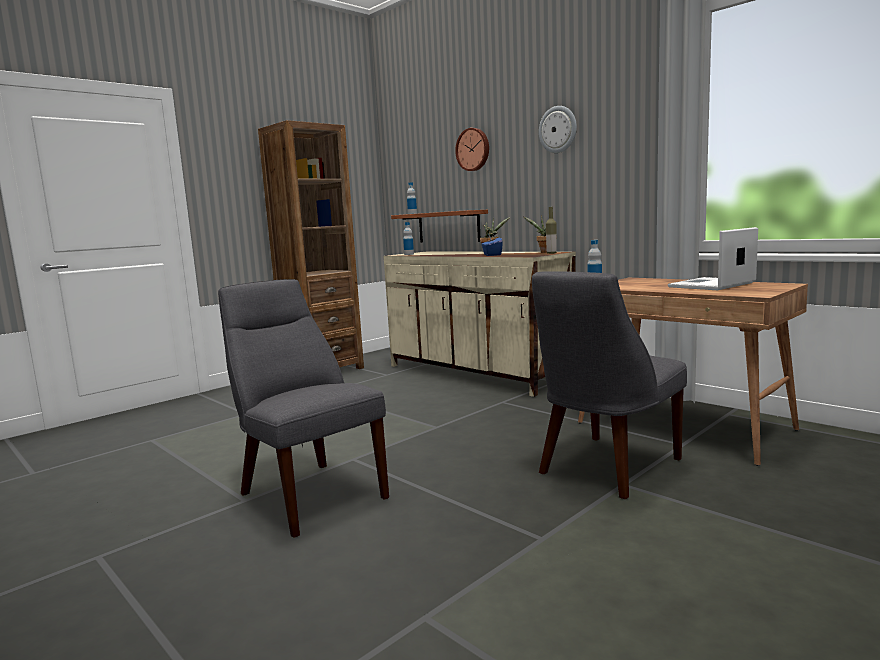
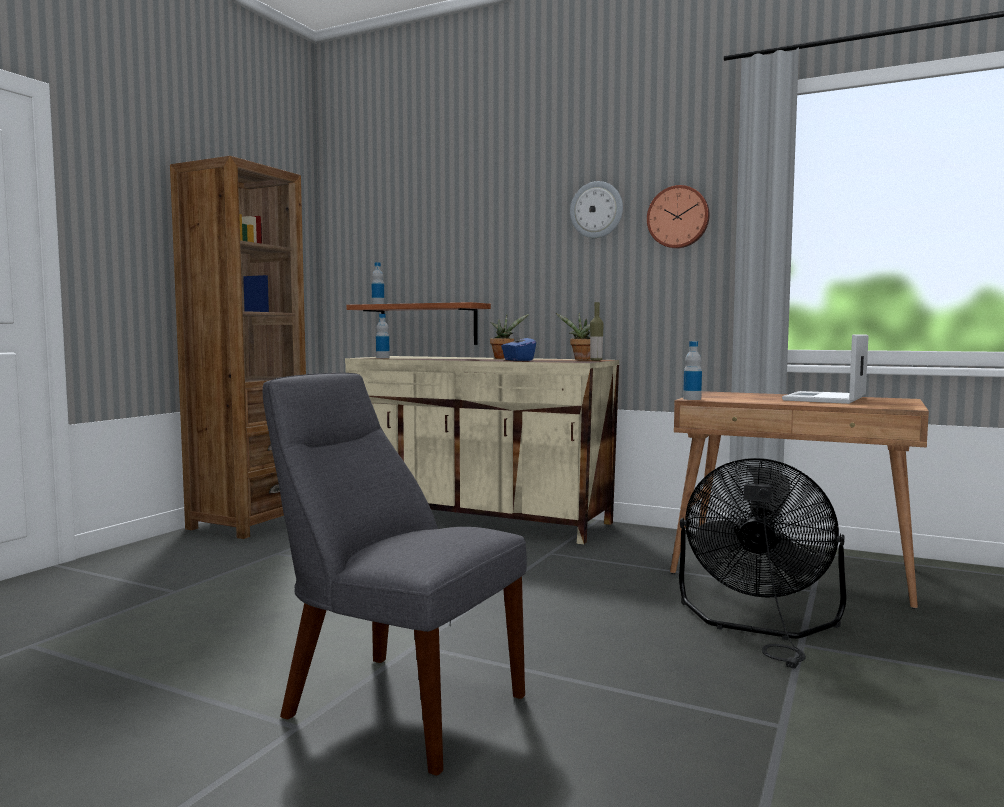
camera: 20 degrees left, 5 degrees down
(473, 149) = (472, 226): wall clock -> wall clock (678, 217)
(605, 468) = (760, 626): grey chair -> black fan

